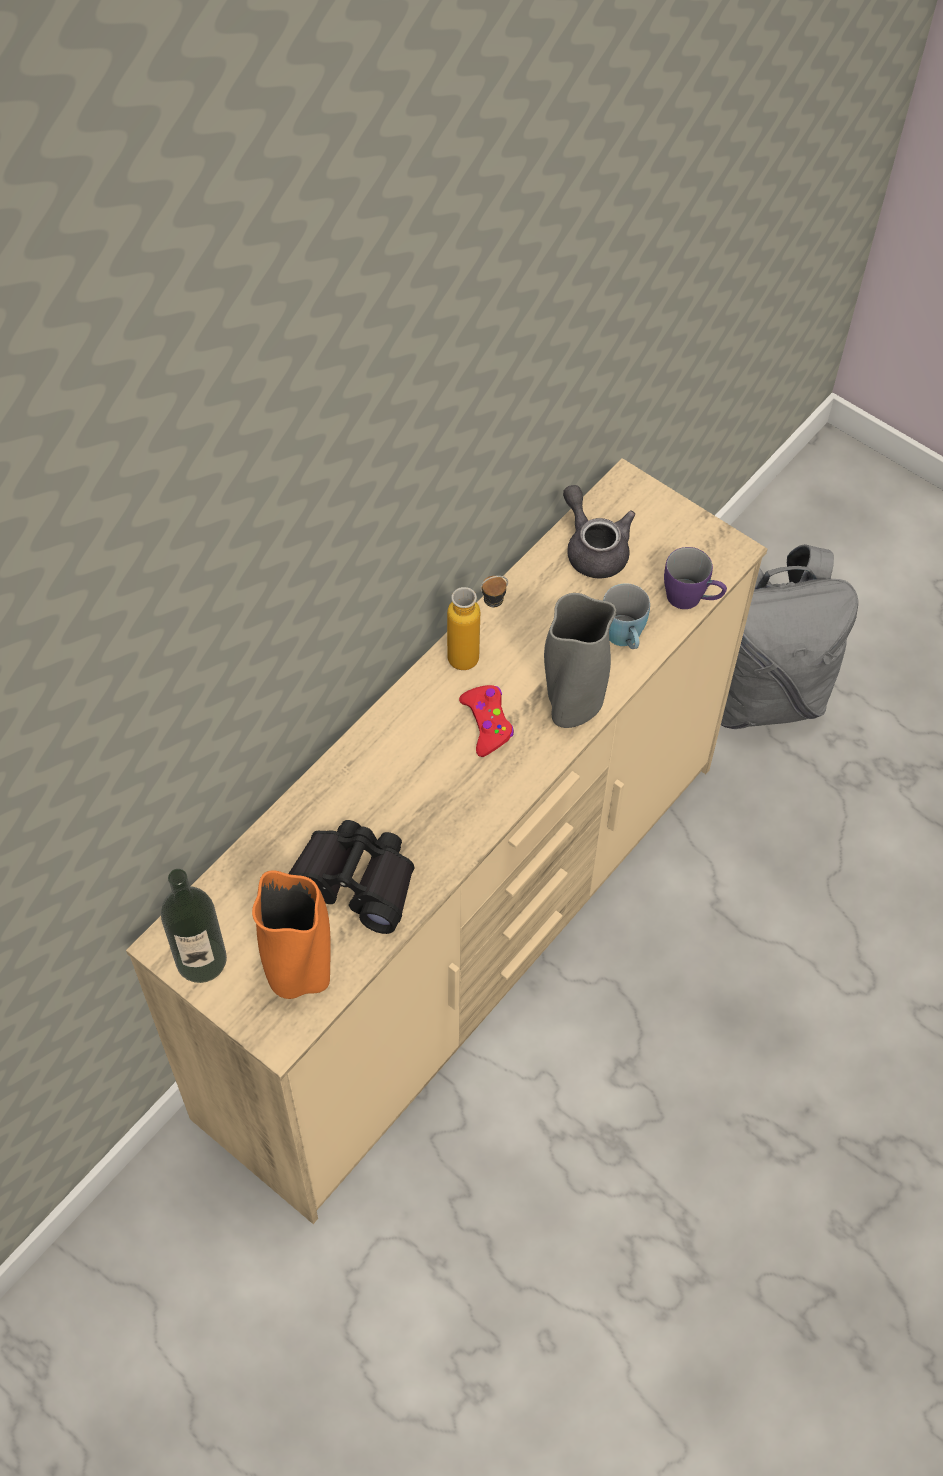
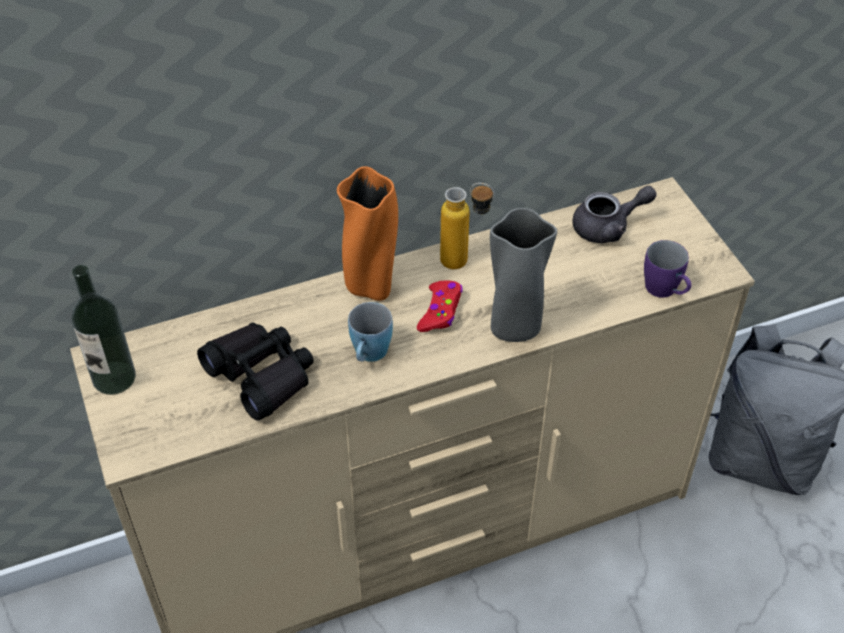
camera: 30 degrees right, 10 degrees down
(299, 976) = (173, 421): orange vase -> orange vase (371, 287)
(594, 548) = (608, 227): grey teapot -> grey teapot turned 75 degrees clockwise
(625, 639) = (590, 298): blue mug -> blue mug (369, 355)

